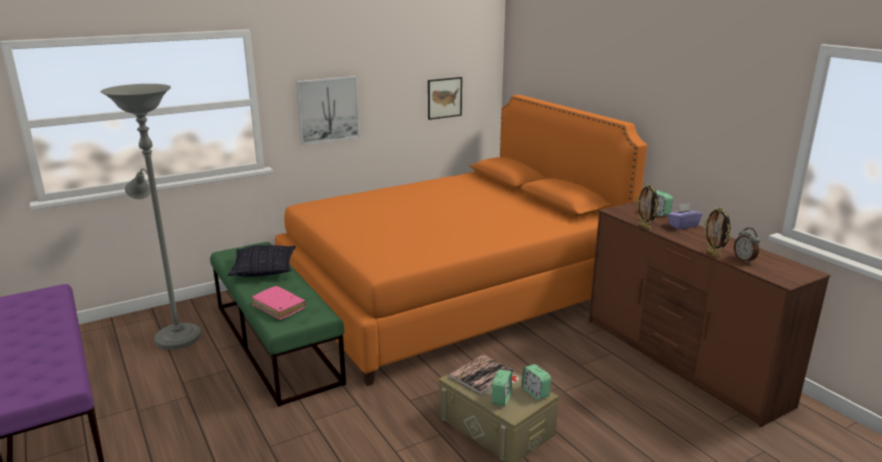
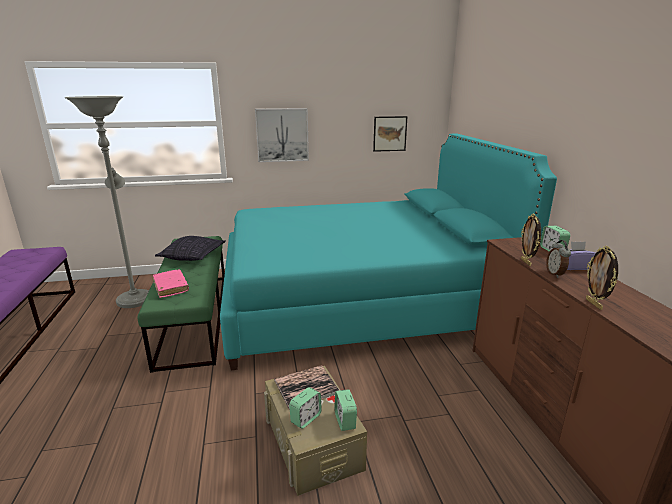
camera: 20 degrees right, 0 degrees up
(450, 293) = (359, 301): orange bed -> turquoise bed
(744, 260) = (635, 318): alarm clock -> alarm clock (555, 274)

